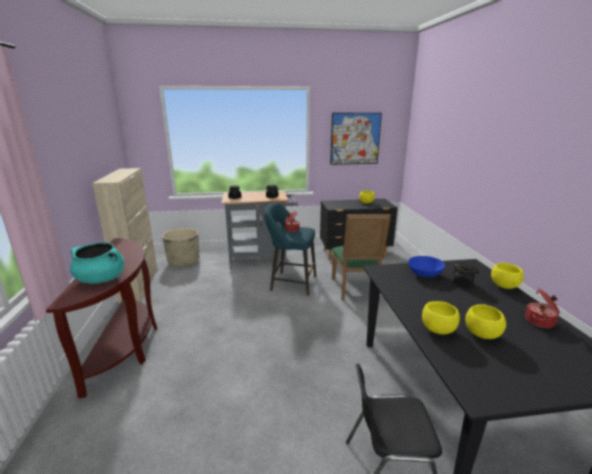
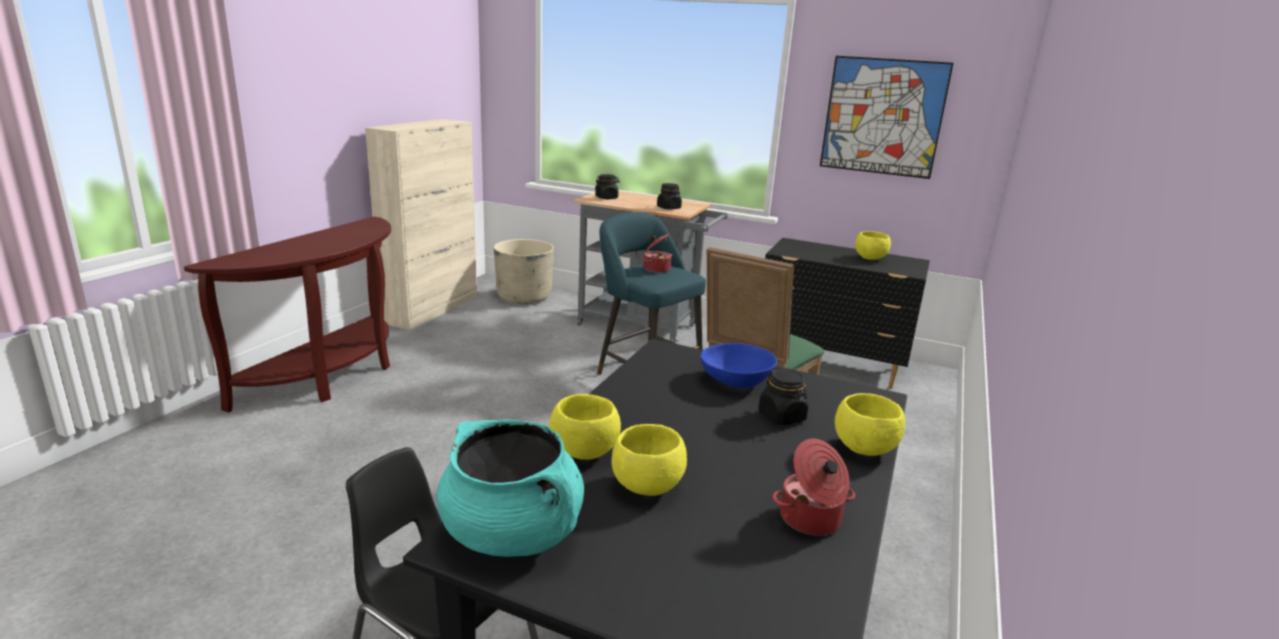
camera: 30 degrees right, 0 degrees up
(101, 279) = (281, 254): turquoise cooking pot -> turquoise cooking pot (513, 533)

